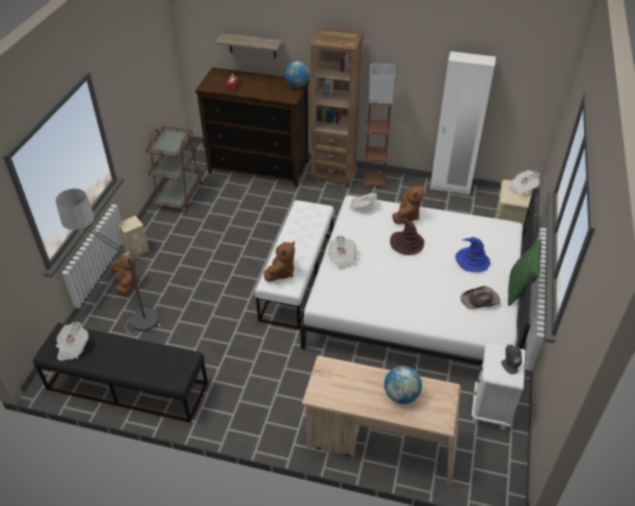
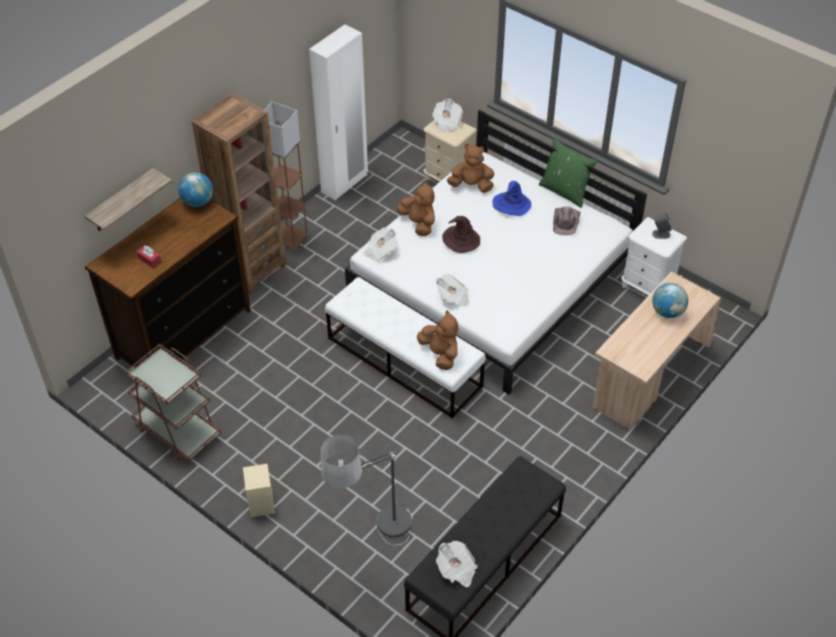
camera: 65 degrees left, 5 degrees up
(126, 283) = (318, 527): brown plush toy -> brown plush toy (471, 185)

